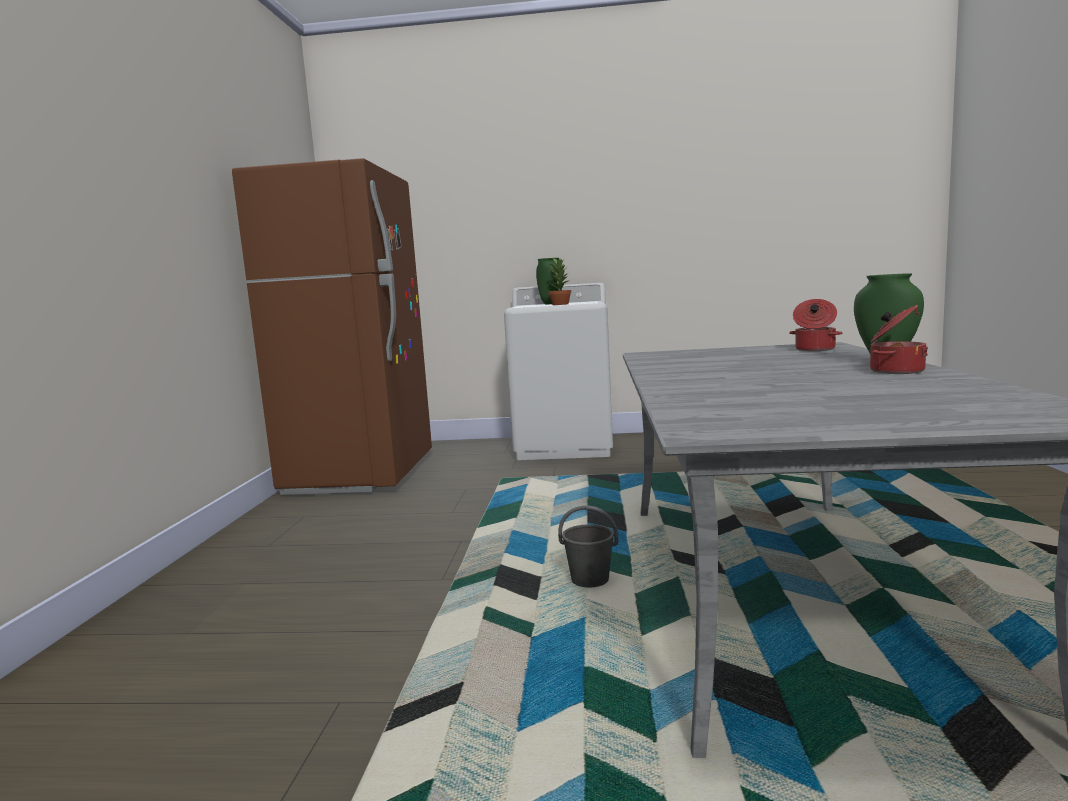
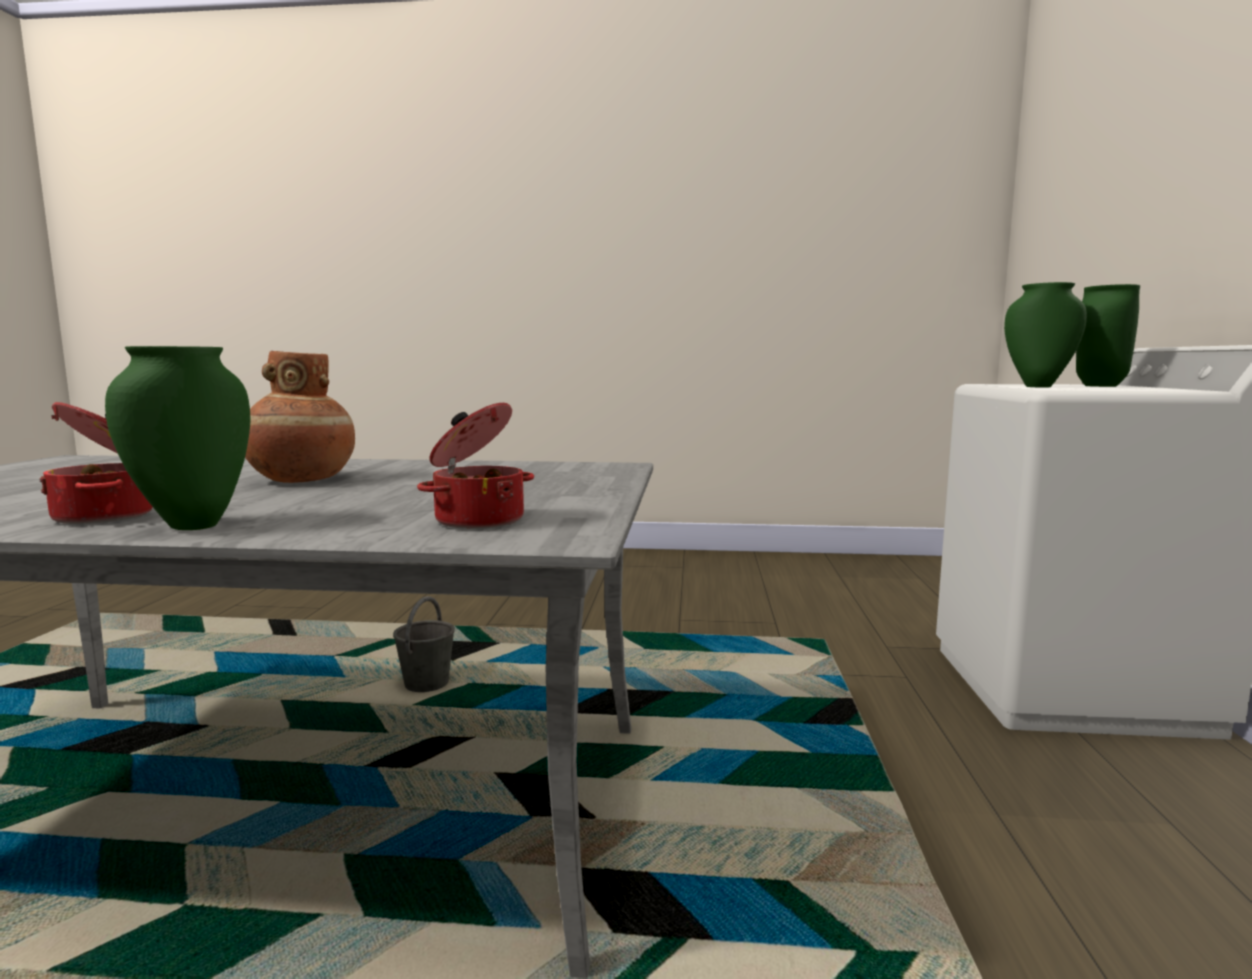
camera: 90 degrees right, 0 degrees up
(361, 474) = (834, 573): brown fridge -> none
(560, 304) = (1038, 387): potted plant -> green vase
(749, 371) = (300, 480): none -> brown vase

